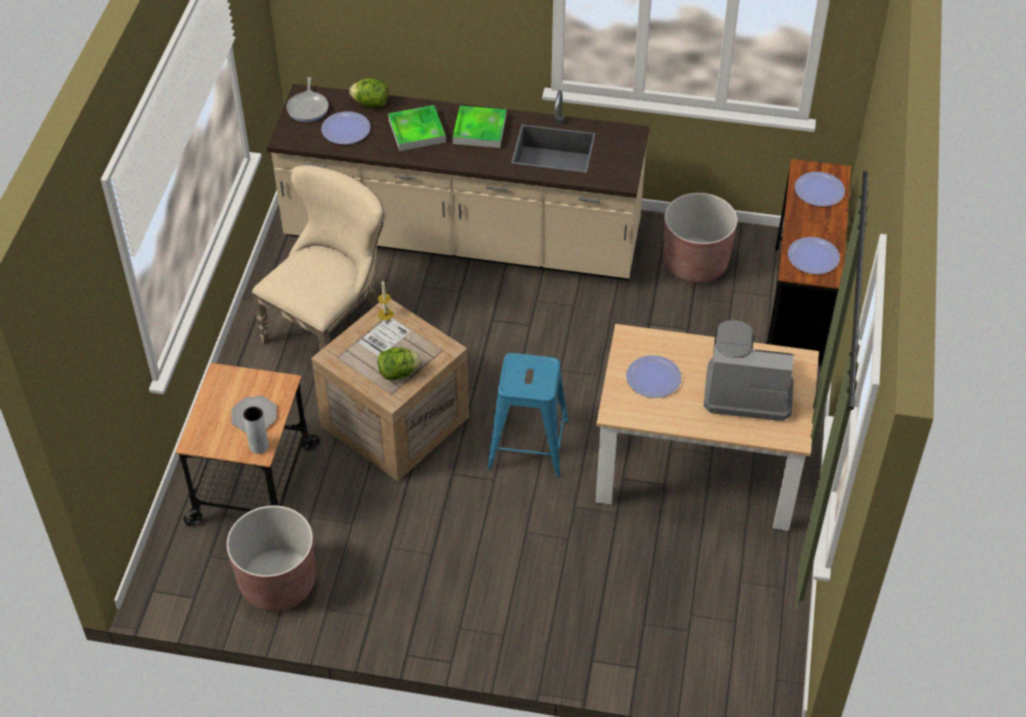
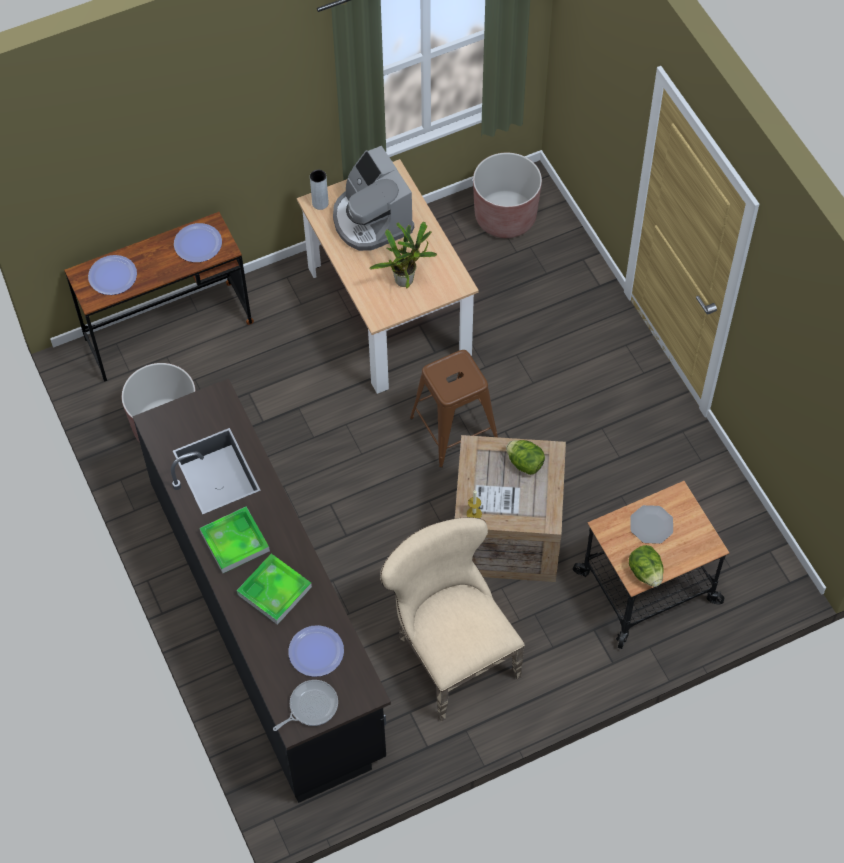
camera: 125 degrees left, 10 degrees up
(259, 446) = (674, 500): grey vase -> grey vase (320, 203)
(278, 583) = (710, 506): brown planter -> brown planter (505, 217)
(330, 327) = (450, 652): beige chair -> beige chair turned 60 degrees clockwise
(371, 103) = (265, 656): lettuce -> lettuce (645, 572)
(462, 239) = (268, 620): beige counter -> black counter
(528, 445) = (454, 429): blue stool -> brown stool
(653, 378) = (406, 279): plate -> potted plant

